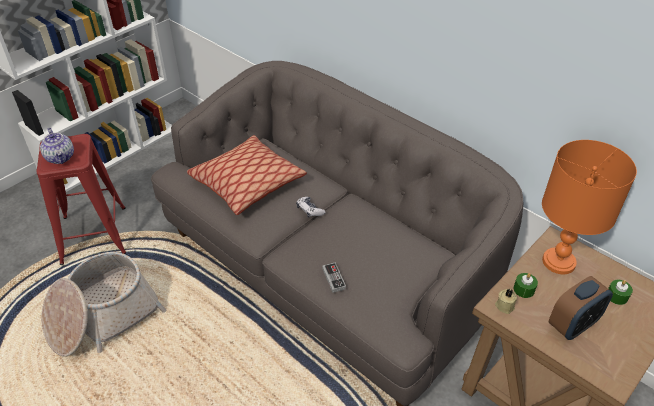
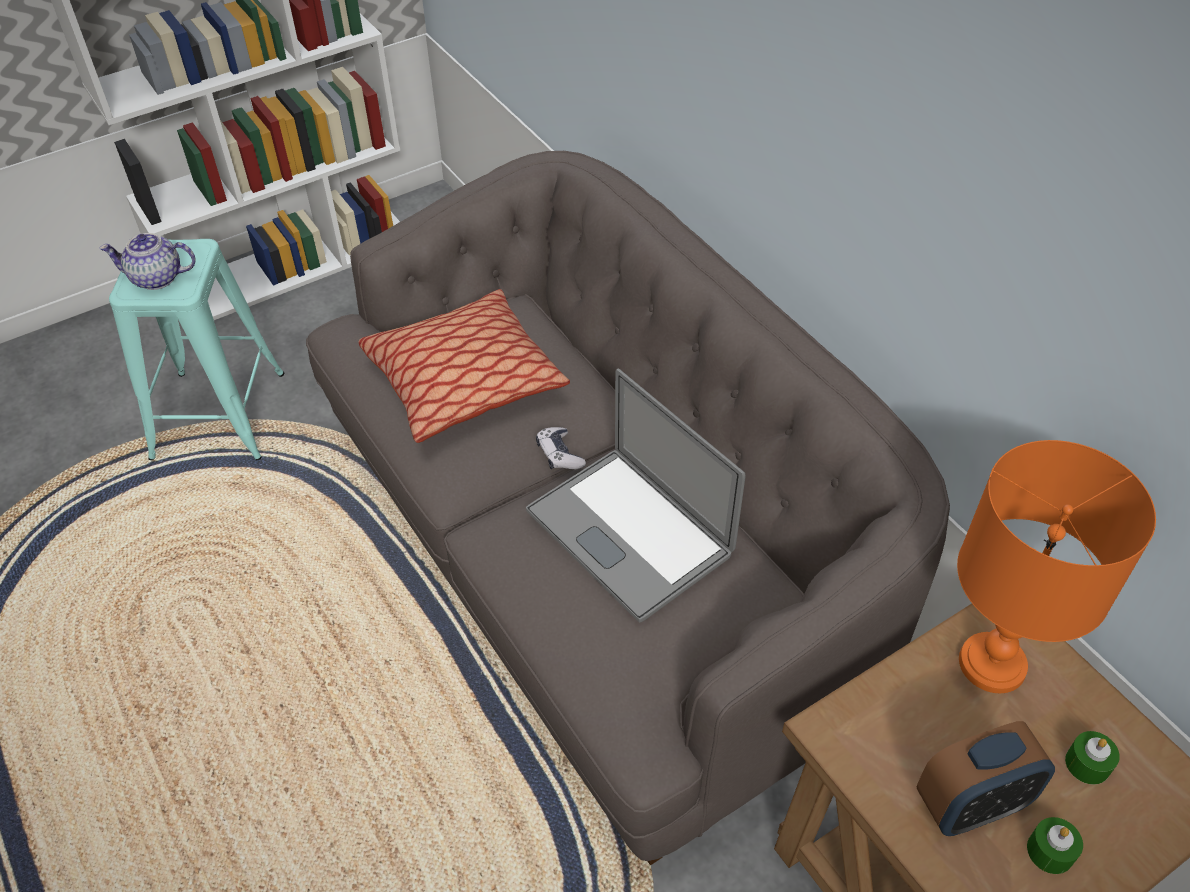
camera: 15 degrees right, 5 degrees up
(61, 157) = (156, 278): teapot -> teapot turned 105 degrees clockwise
(94, 235) = (219, 415): red stool -> turquoise stool
(102, 316) = (189, 567): basket -> none
(334, 278) = (554, 600): game controller -> none
(359, 239) = (629, 532): none -> laptop
(505, 305) = (847, 732): beige candle -> none
(524, 289) = (898, 707): green candle -> green candle (1050, 851)

